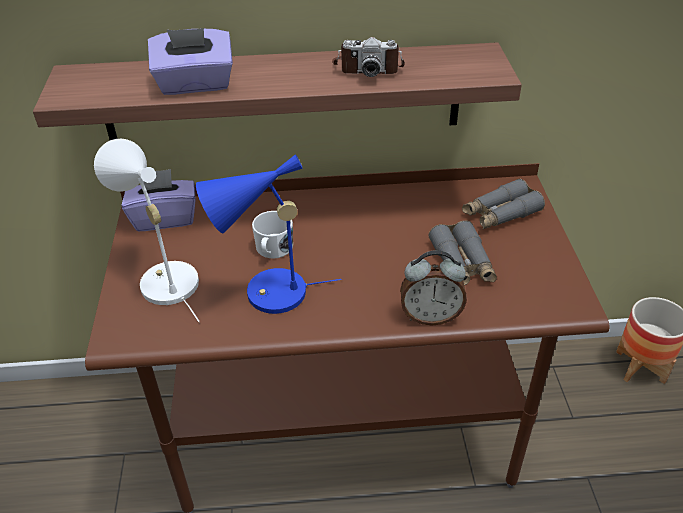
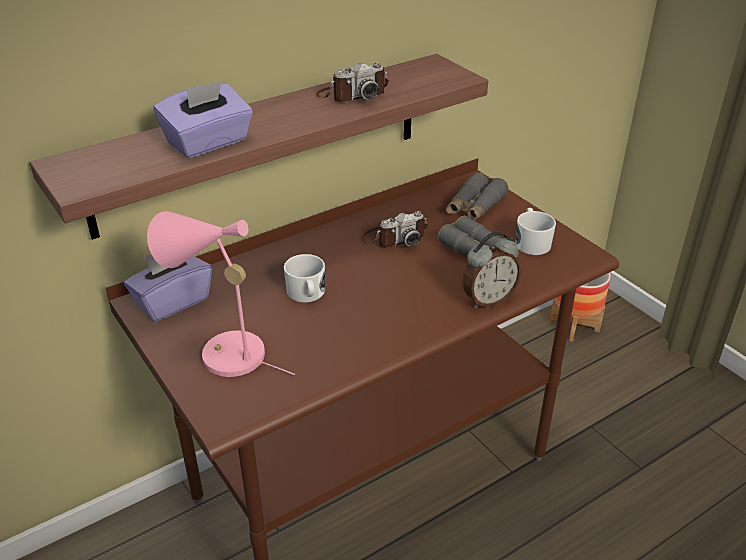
camera: 30 degrees left, 5 degrees down
(163, 280) = (223, 354): white table lamp -> pink table lamp
(267, 295) = (336, 332): blue table lamp -> none
(395, 220) = (394, 237): none -> camera
(527, 271) = (531, 242): none -> white mug

